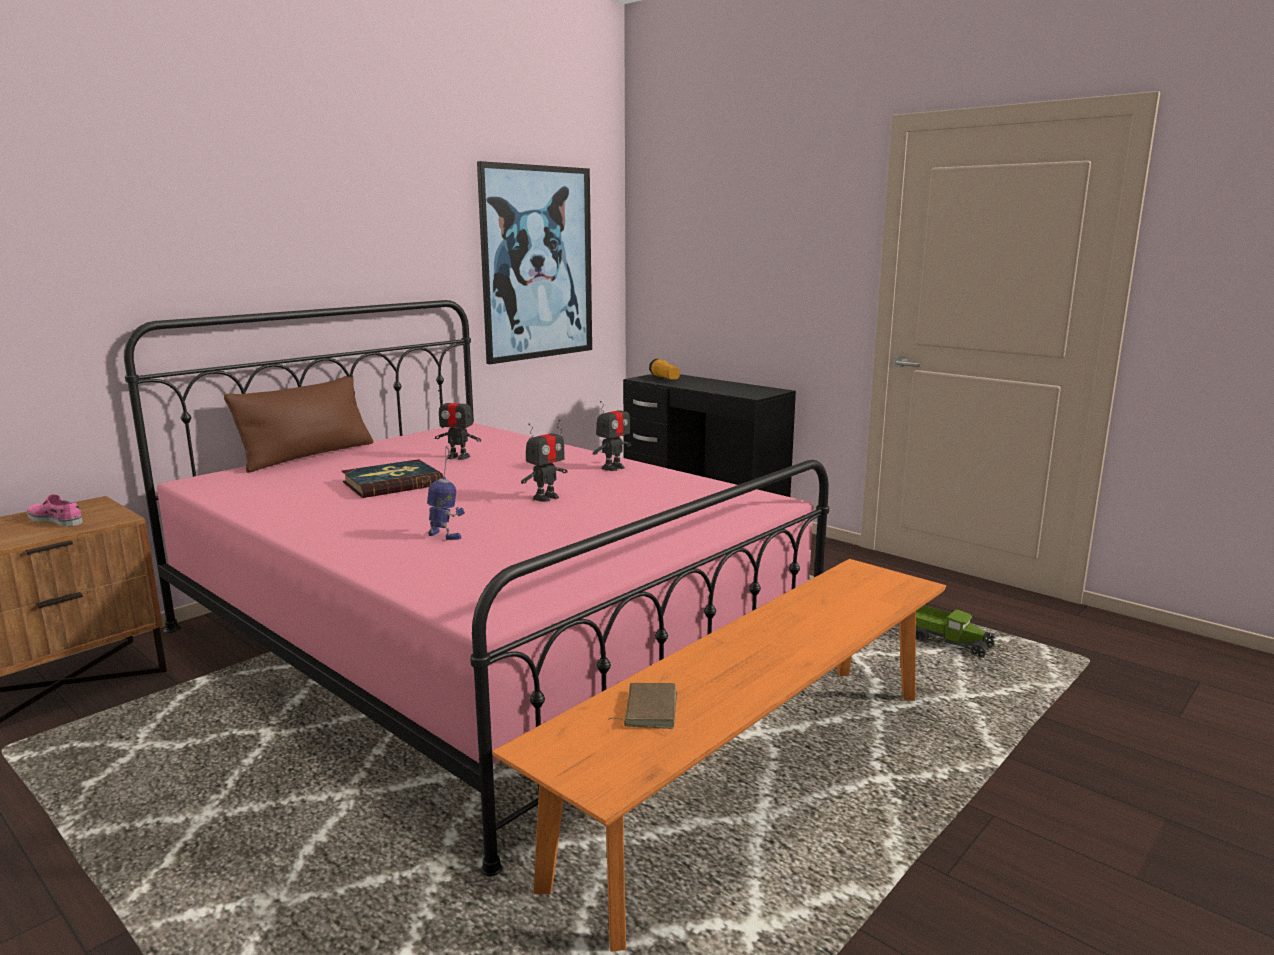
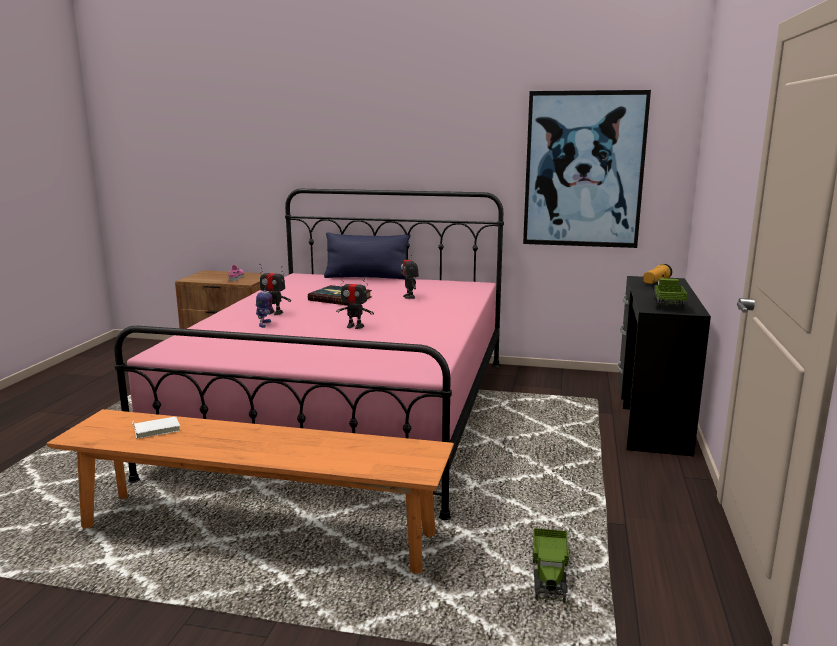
camera: 60 degrees right, 0 degrees up
(308, 456) = (367, 277): brown pillow -> blue pillow
(613, 467) = (442, 326): toy robot -> toy robot (274, 313)
(648, 709) = (157, 429): brown book -> white book
(743, 390) = (666, 304): none -> toy truck

